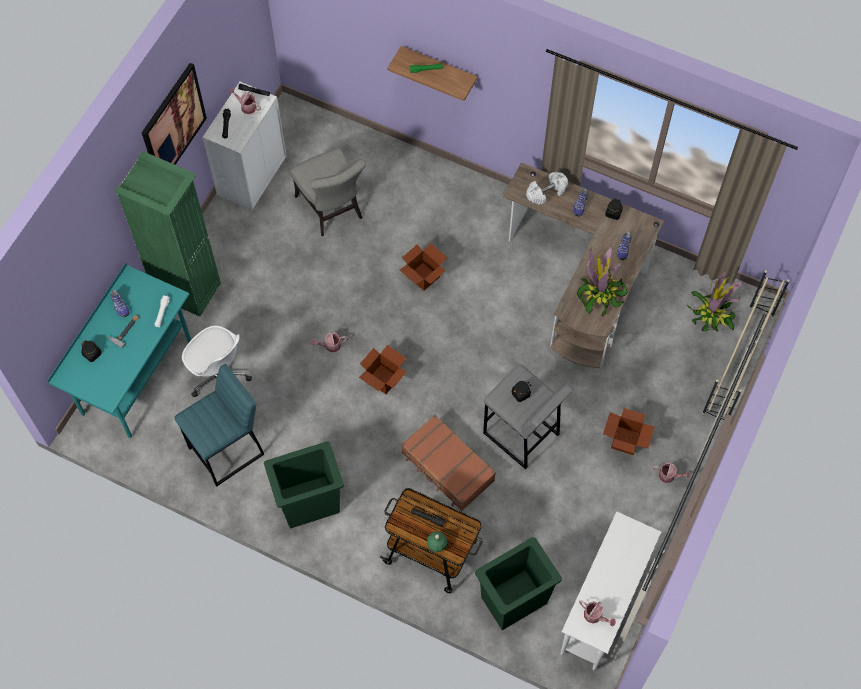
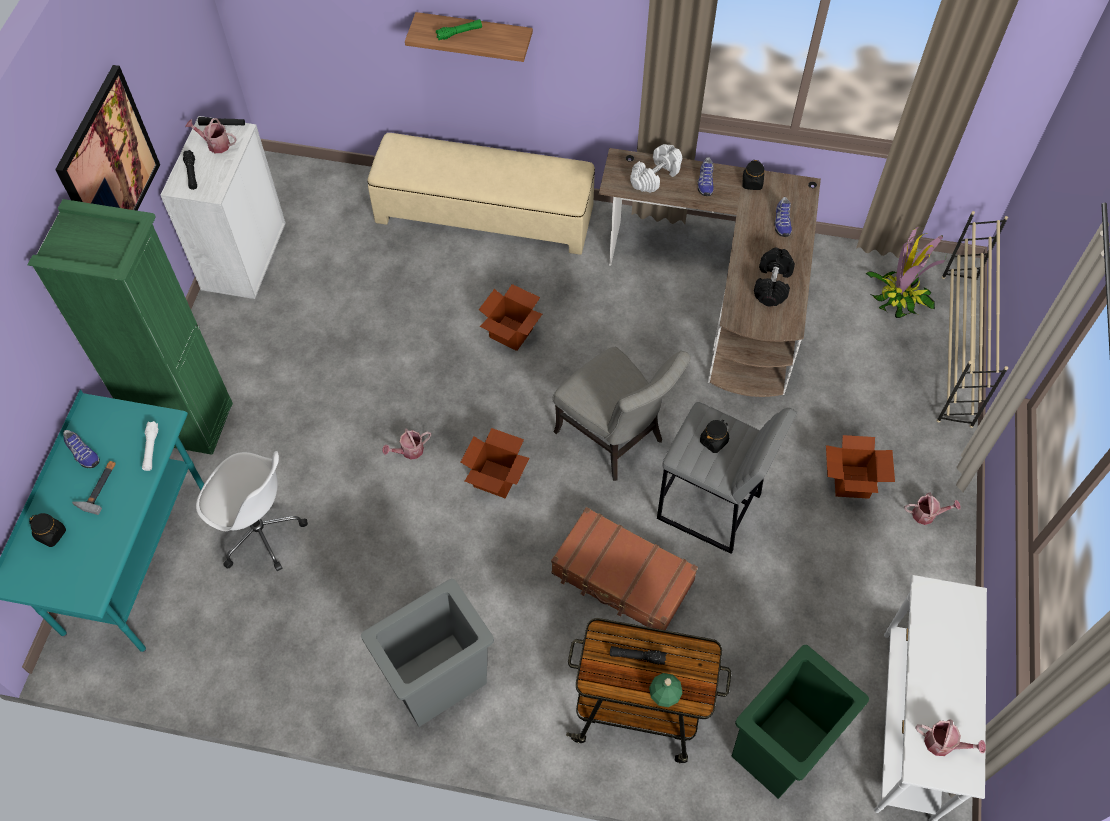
camera: 15 degrees left, 5 degrees down
(228, 450) = (297, 633): turquoise stool -> none
(310, 503) = (439, 681): green trash can -> grey trash can
(332, 210) = (364, 277): grey chair -> grey chair (614, 439)
(431, 179) = (485, 213): none -> beige bench
(600, 293) = (772, 285): potted plant -> black dumbbell

